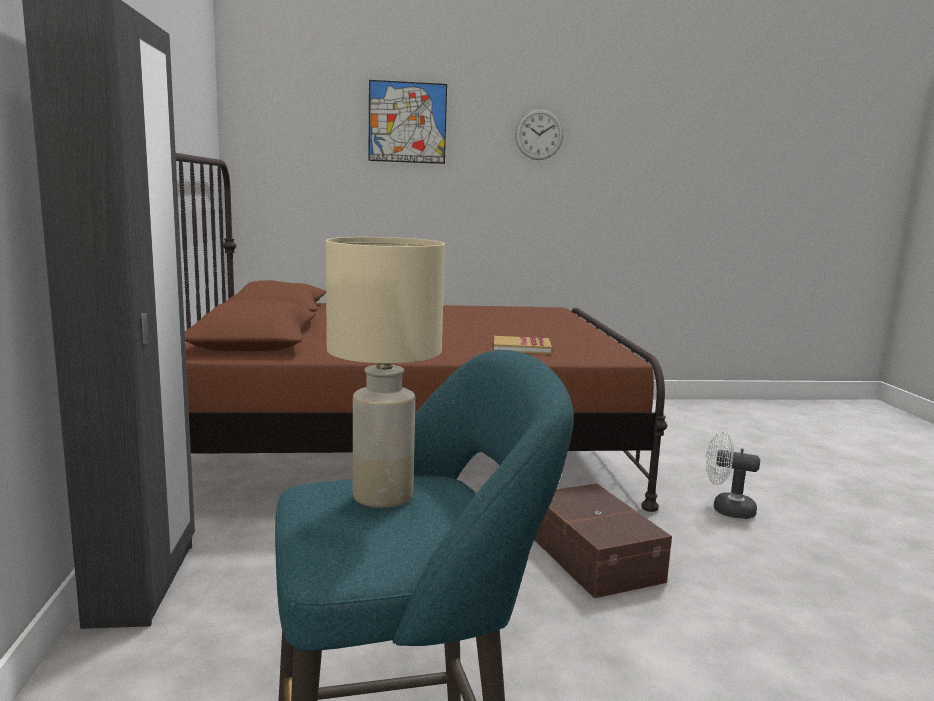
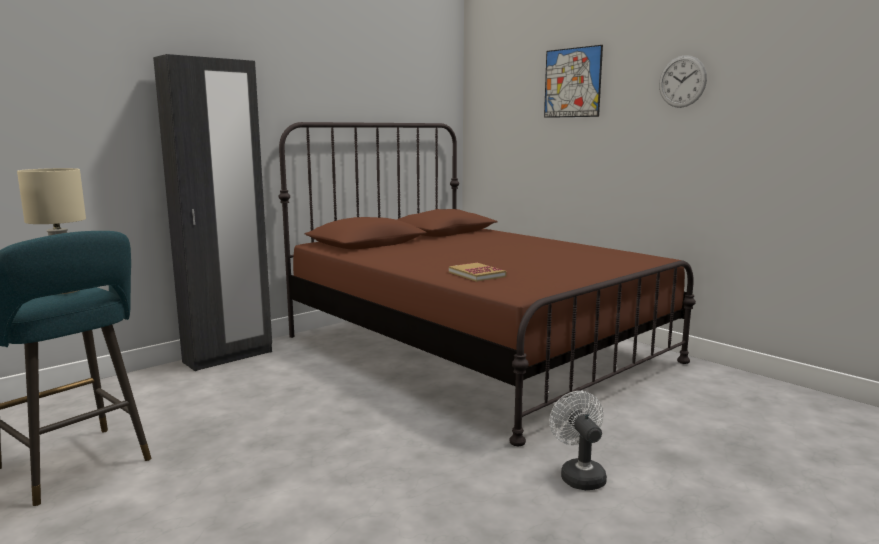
camera: 55 degrees right, 0 degrees up
(595, 556) = (400, 443): brown storage box -> none

